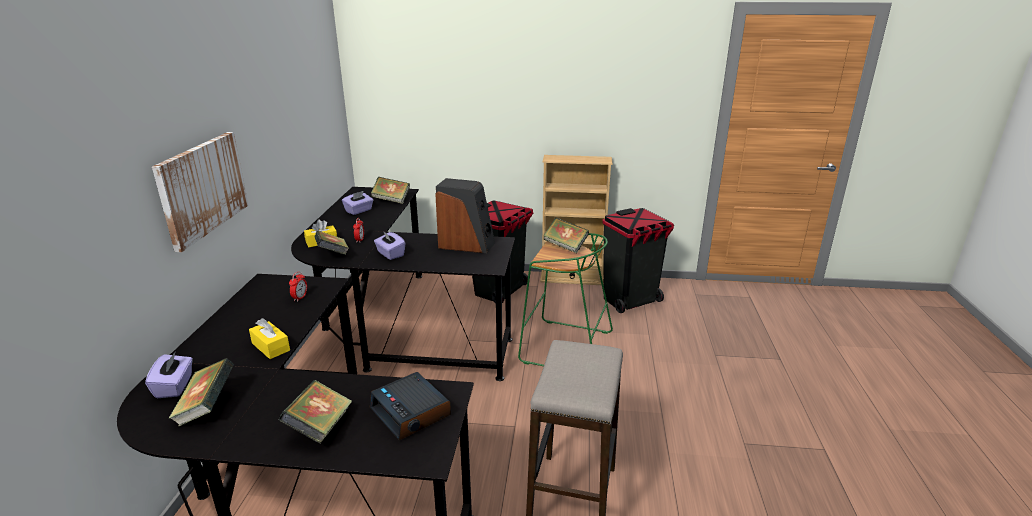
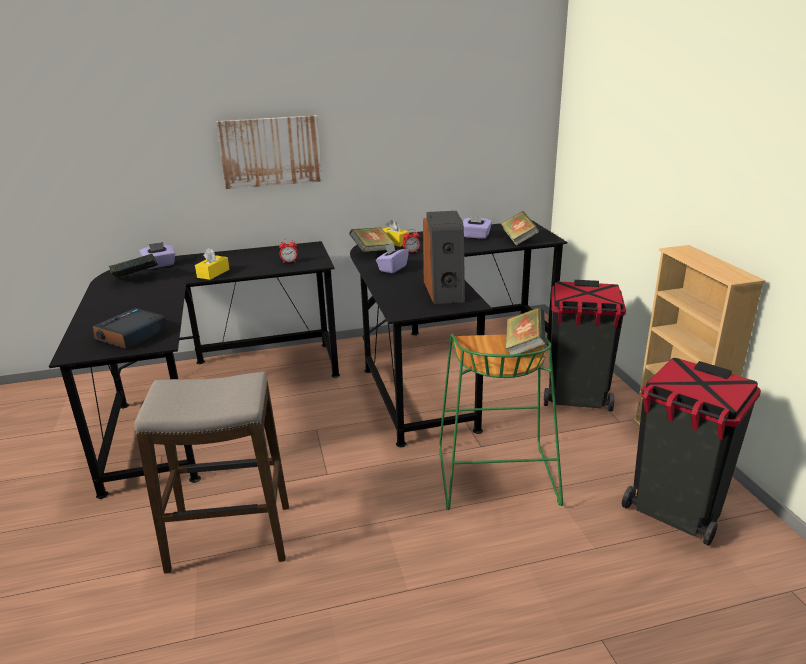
camera: 70 degrees right, 0 degrees up
(320, 427) = (113, 313): book -> none

